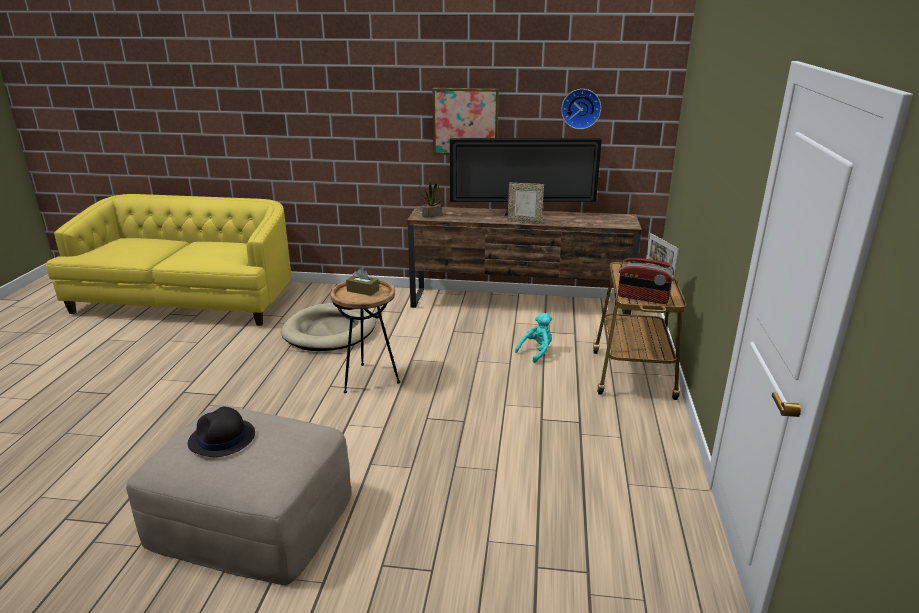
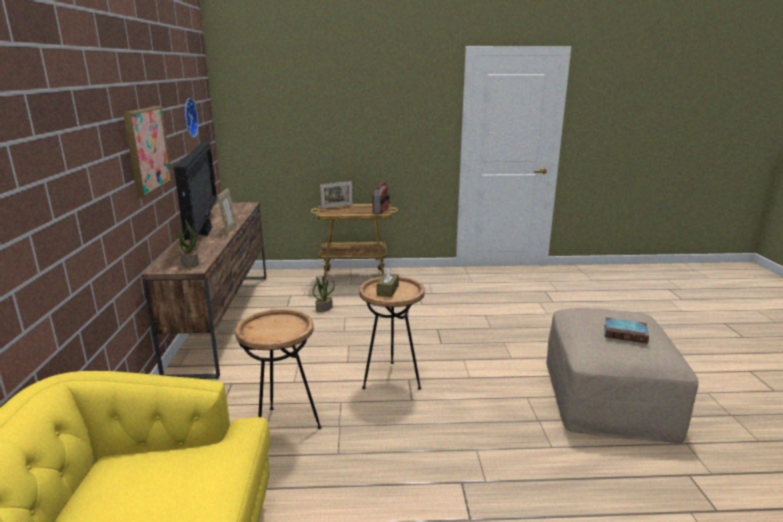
camera: 100 degrees left, 5 degrees down
(222, 439) = (626, 333): black hat -> book
(330, 331) = (283, 428): beige dog bed -> brown side table
(536, 352) = (324, 308): turquoise plush toy -> potted plant

